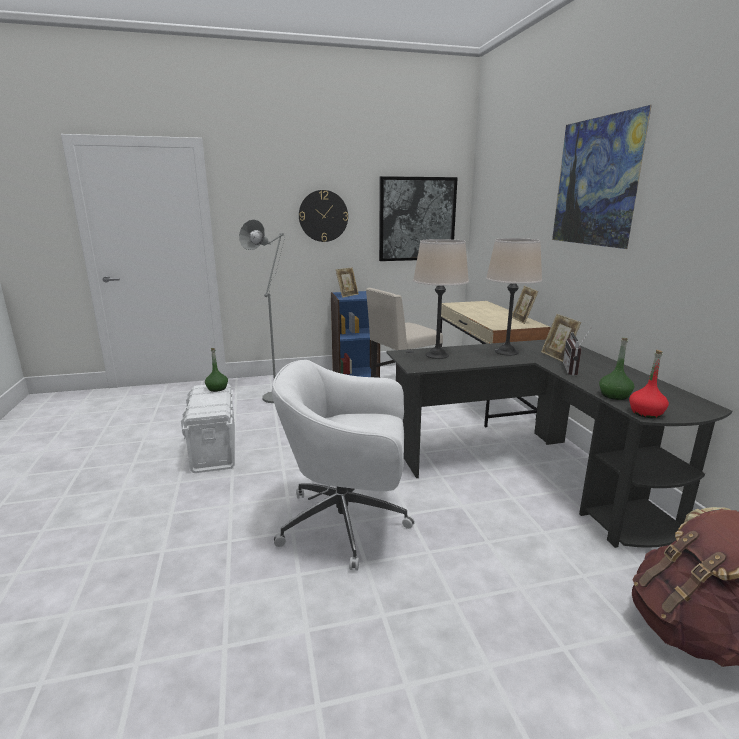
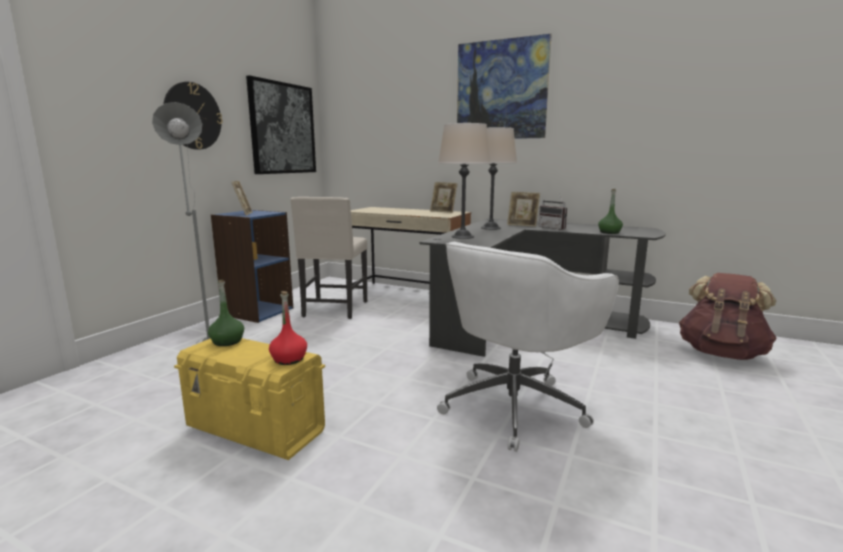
camera: 50 degrees left, 5 degrees down
(214, 450) = (256, 429): white storage box -> yellow storage box
(646, 413) = (644, 235): red bottle -> red bottle (289, 359)

